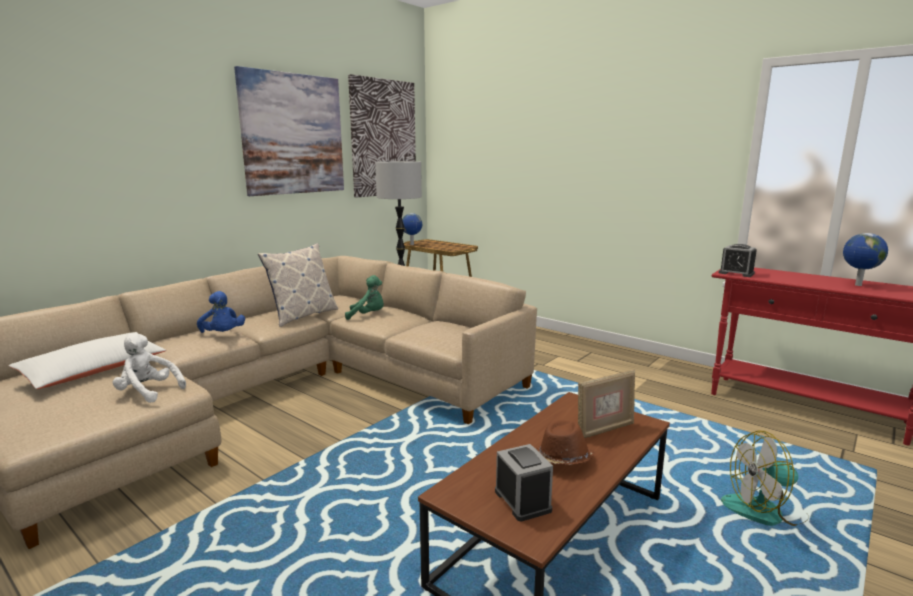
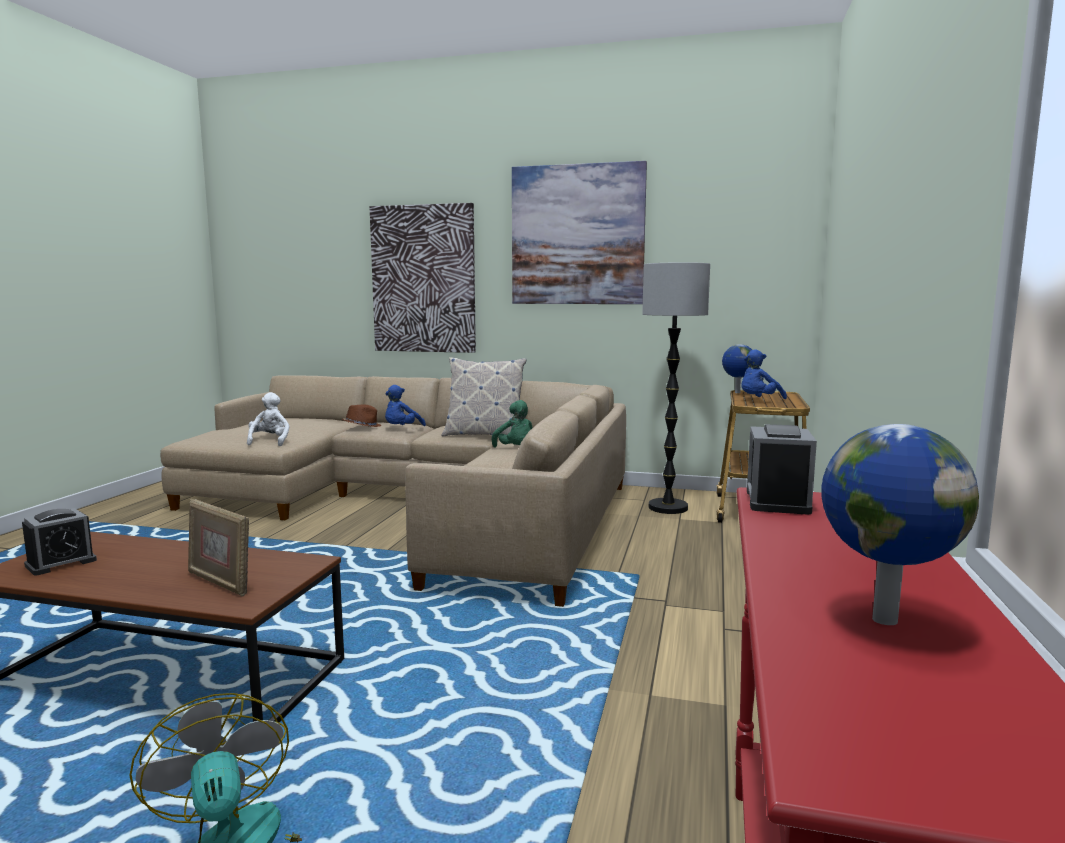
camera: 65 degrees right, 5 degrees down
(94, 370) = (294, 423): white pillow -> none
(383, 138) = (727, 234): picture -> picture (423, 279)
(441, 247) = (758, 400): none -> blue plush toy
(563, 459) = (144, 570): brown hat -> brown hat (362, 426)

